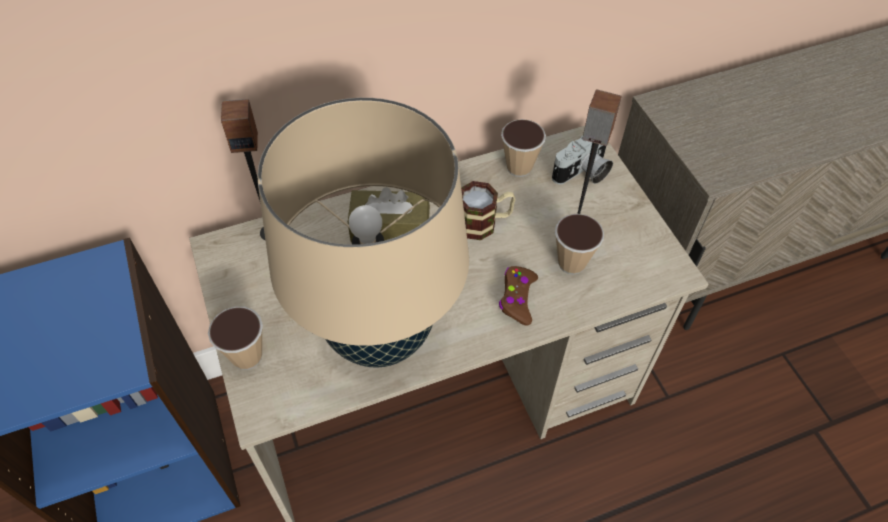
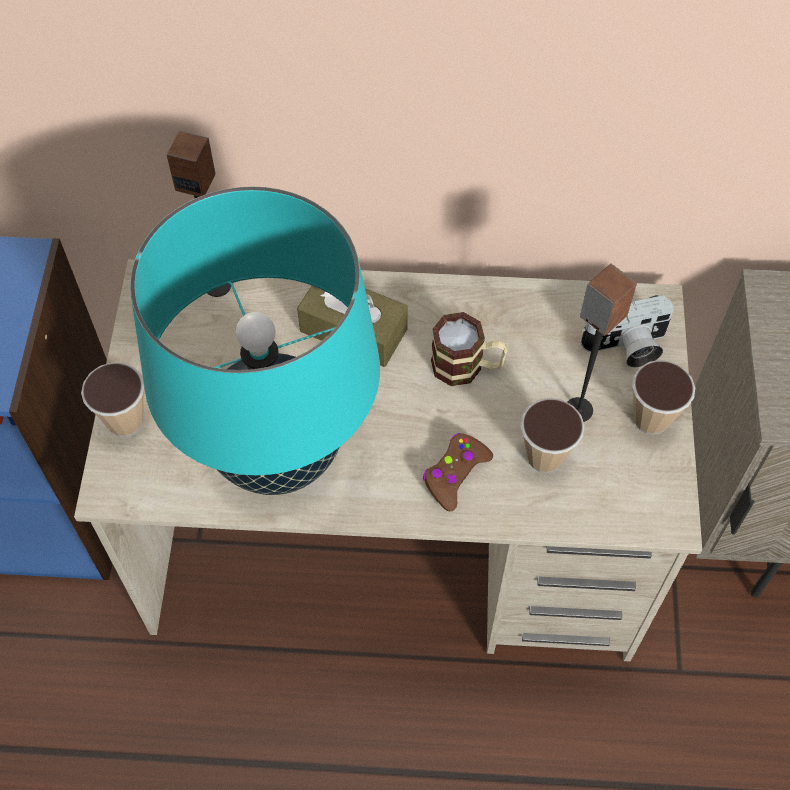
camera: 25 degrees right, 5 degrees up
(379, 333) = (277, 452): beige table lamp -> turquoise table lamp
(519, 167) = (549, 311): cup -> cup (651, 419)

